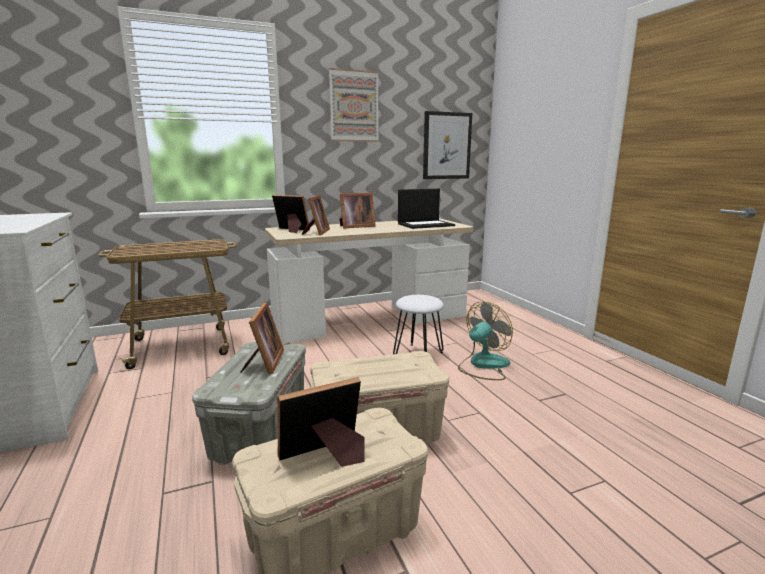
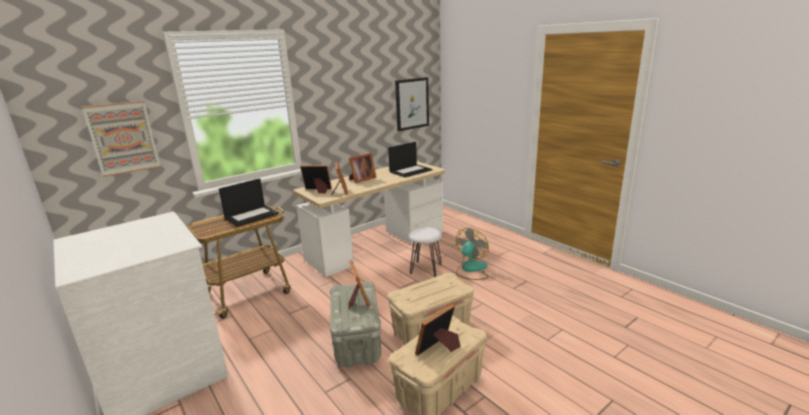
camera: 15 degrees left, 5 degrees up
(194, 245) = (252, 215): none -> laptop
(354, 106) = (345, 84): picture -> picture (123, 138)

